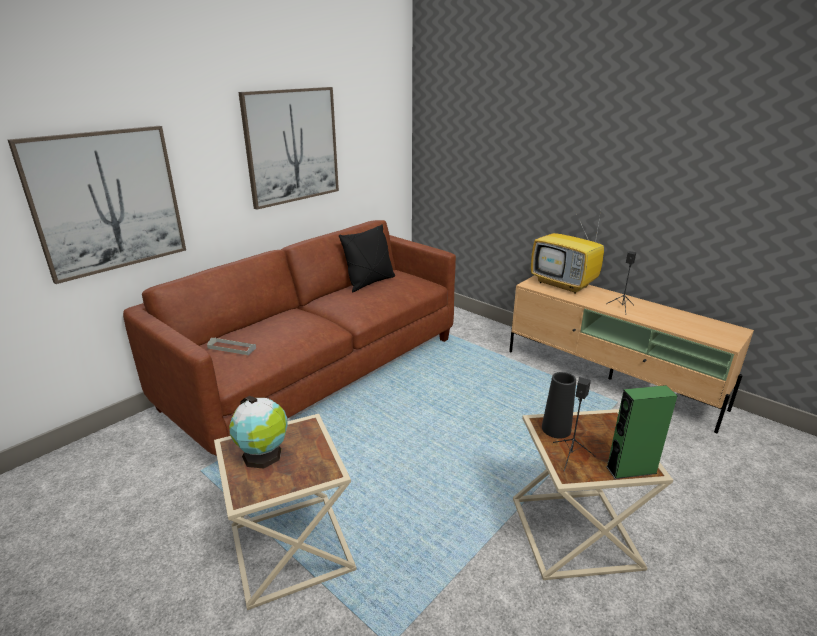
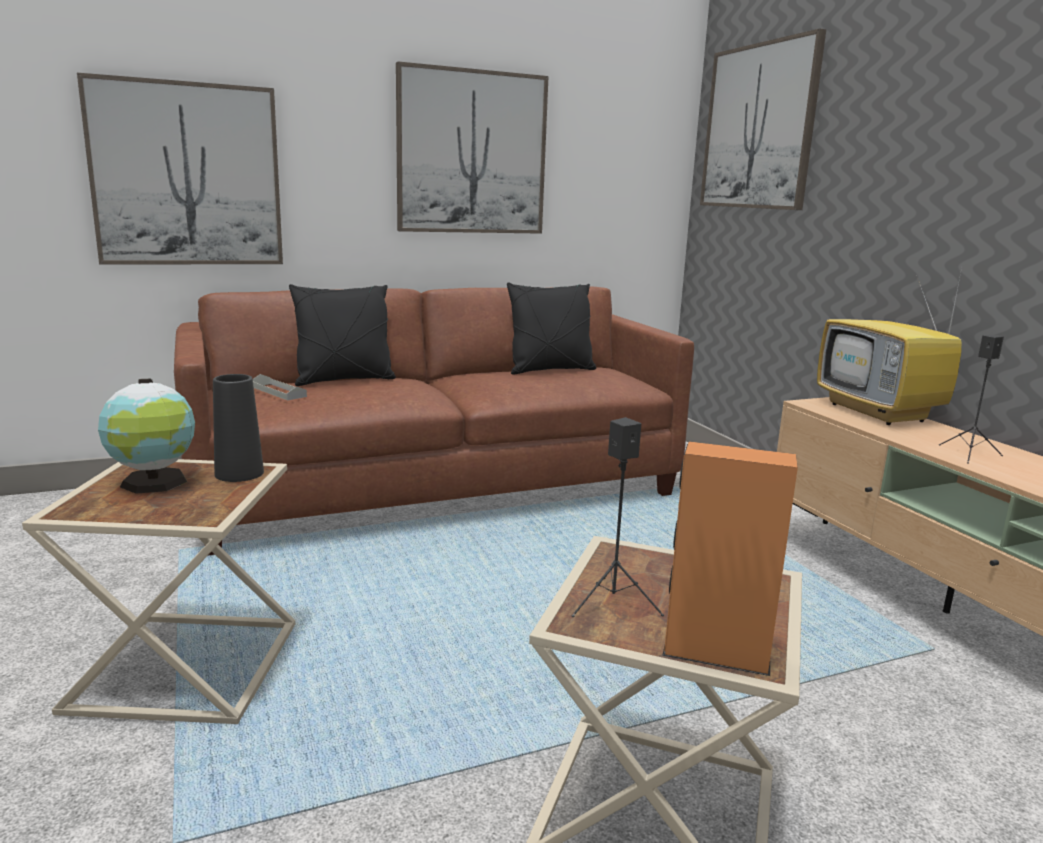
camera: 25 degrees right, 10 degrees down
(259, 324) = (344, 380): none -> black pillow
(461, 112) = (759, 127): none -> picture
(556, 429) = (632, 564): black vase -> black vase (239, 473)
(631, 470) = (716, 654): green speaker -> orange speaker

